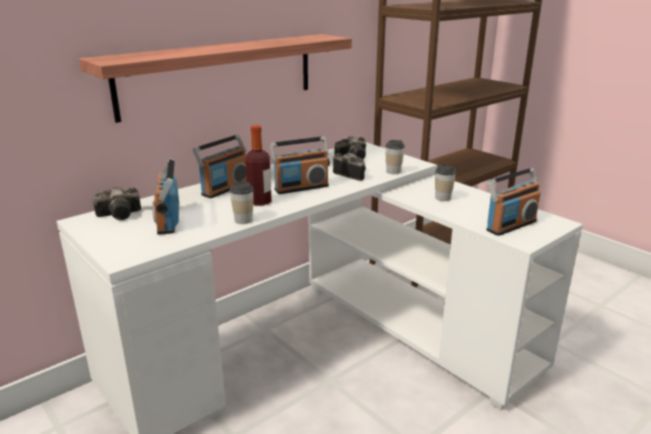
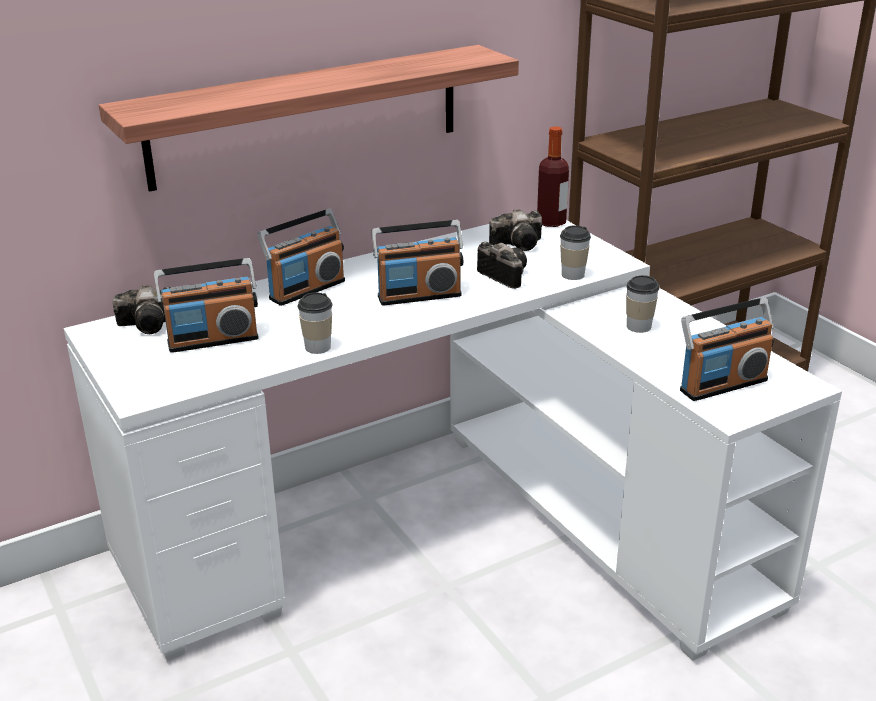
camera: 10 degrees right, 5 degrees up
(168, 221) = (213, 340): radio -> radio turned 105 degrees counterclockwise
(259, 202) = (350, 317): bottle -> bottle (551, 222)

